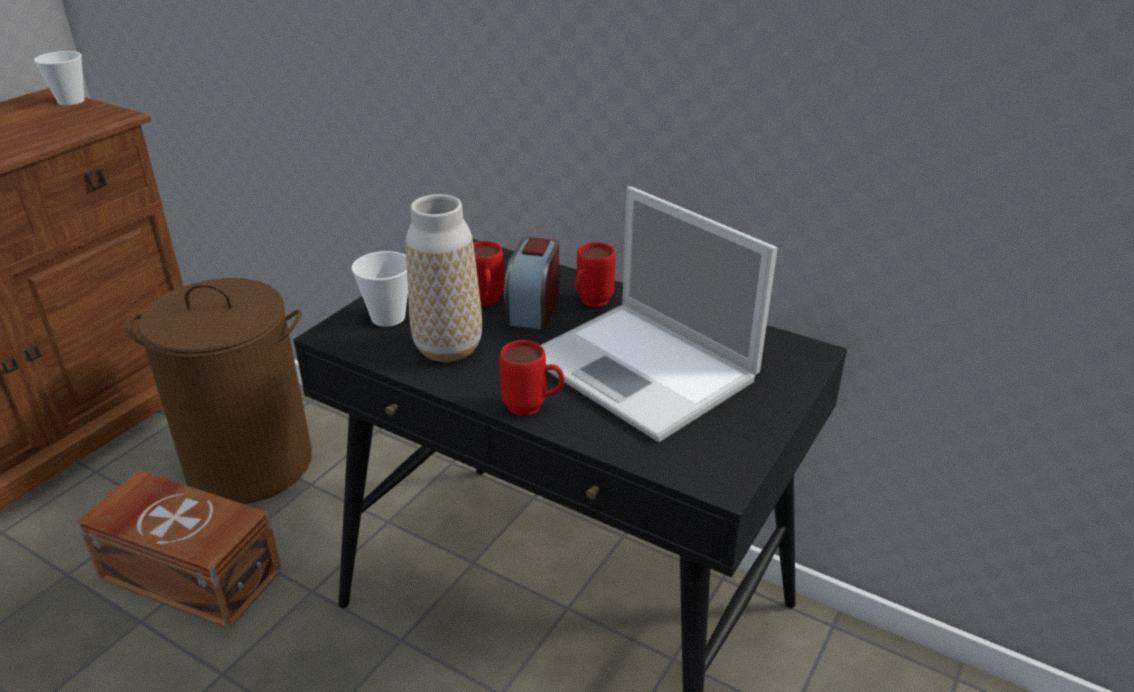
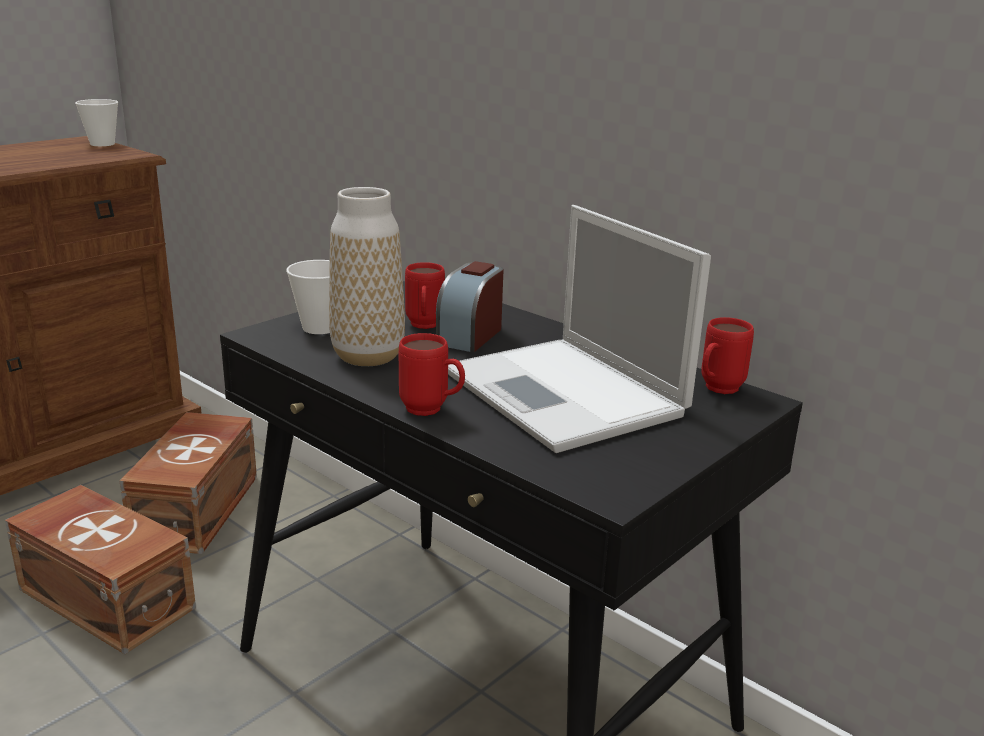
camera: 10 degrees right, 10 degrees down
(251, 464) = (200, 508): brown laundry basket -> brown storage box
(590, 304) = (531, 338): red mug -> red mug (716, 390)

